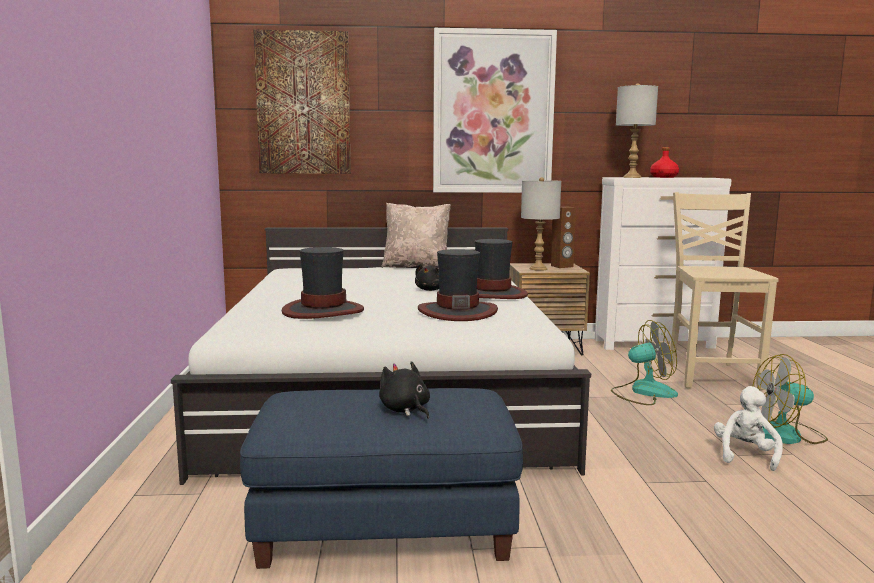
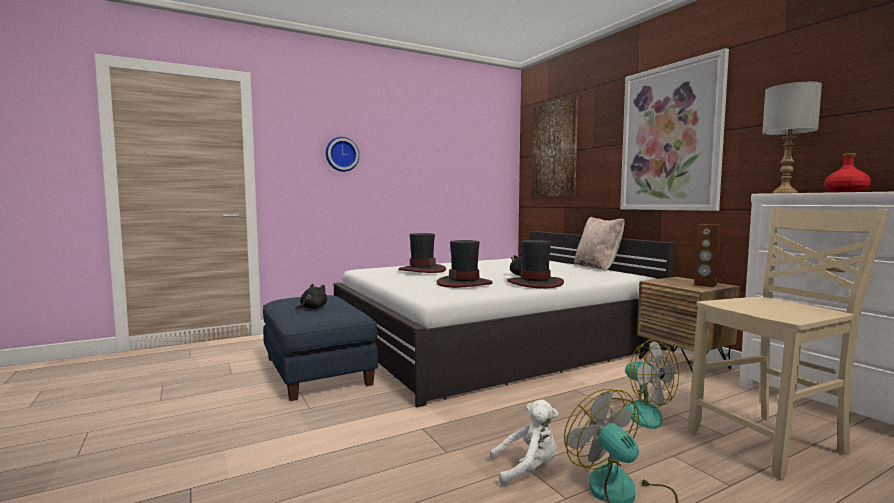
camera: 65 degrees right, 5 degrees down
(86, 87) = (341, 154): none -> wall clock
(538, 269) = (670, 282): grey table lamp -> none

